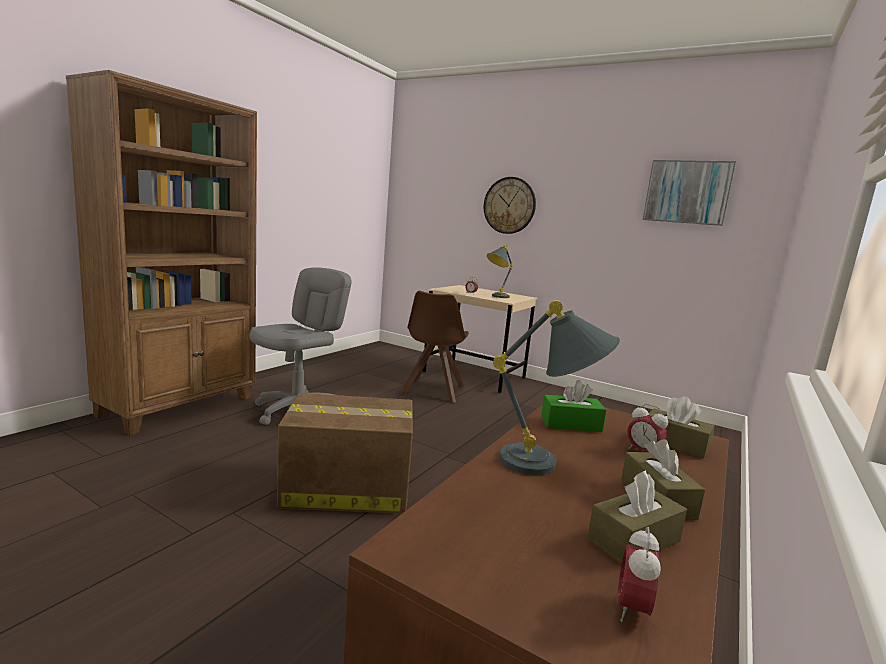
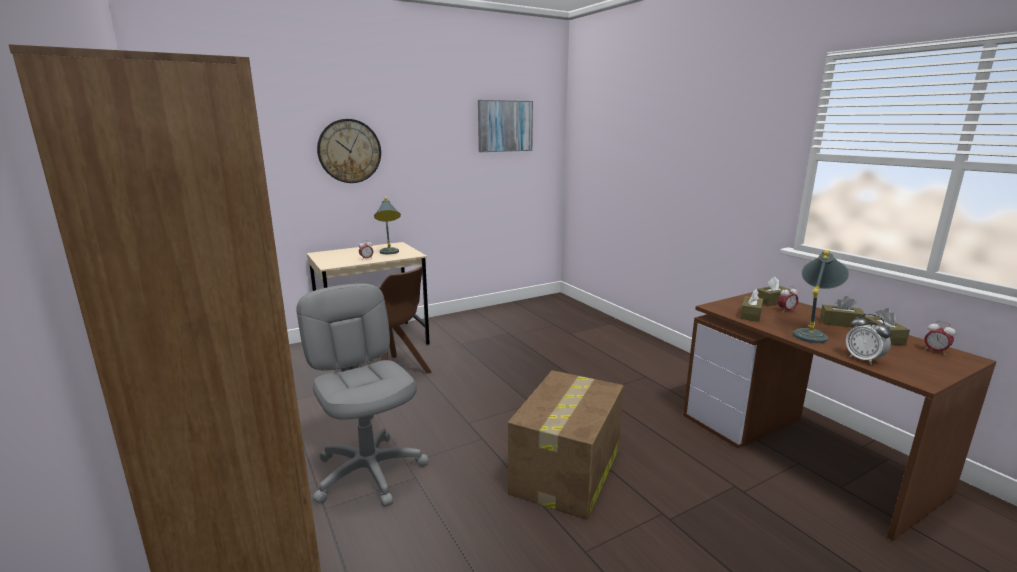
camera: 60 degrees left, 5 degrees up
(467, 499) = (863, 359): none -> alarm clock
(571, 424) = (750, 315): green tissue box -> brown tissue box

